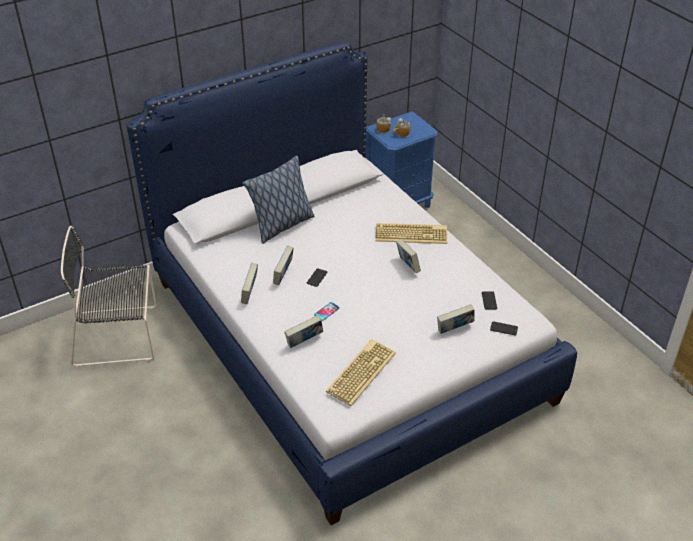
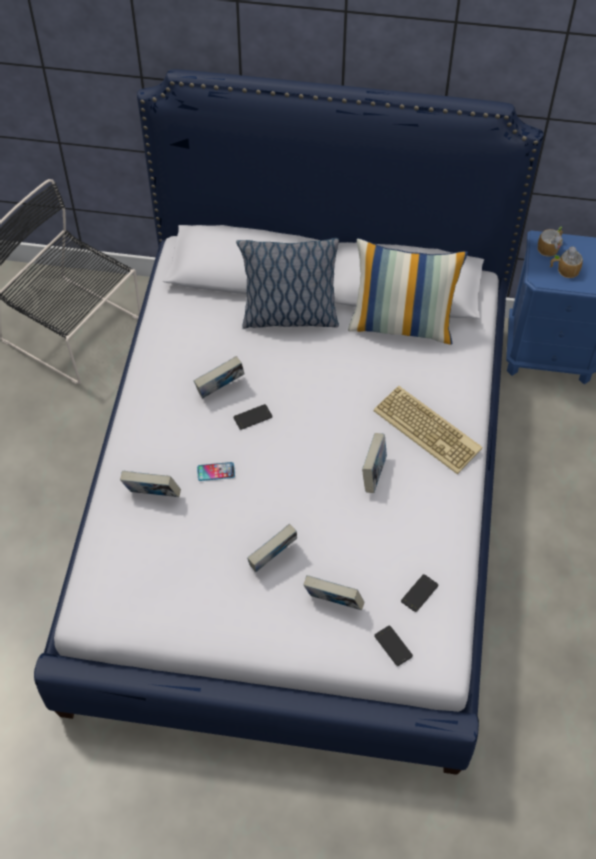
camera: 40 degrees right, 15 degrees up
(250, 294) = (162, 389): book -> book (273, 558)
(345, 199) = (402, 324): none -> pillow
(360, 371) = (168, 579): keyboard -> none

